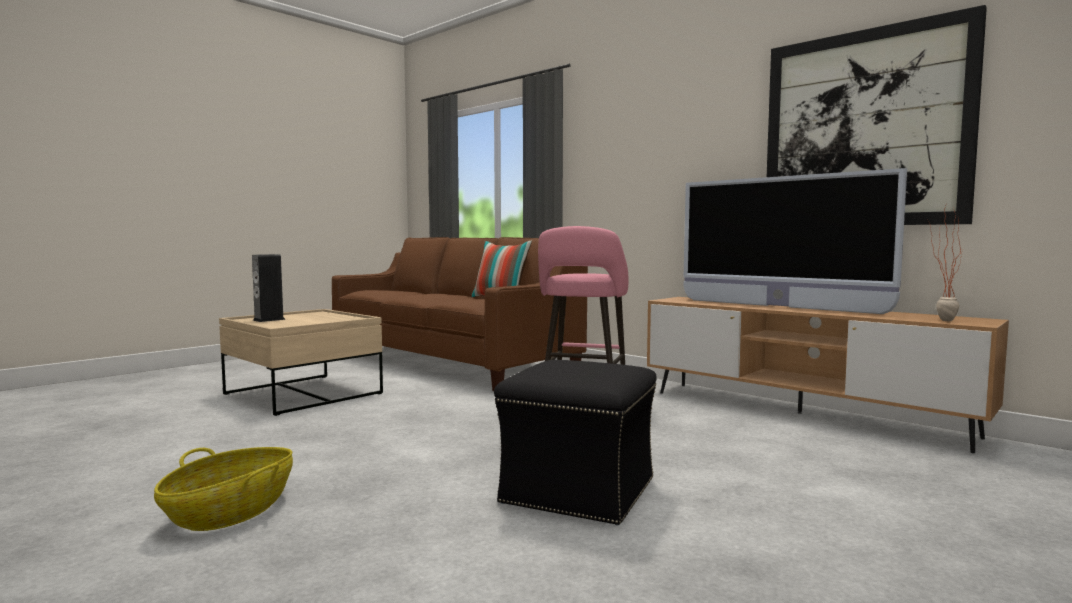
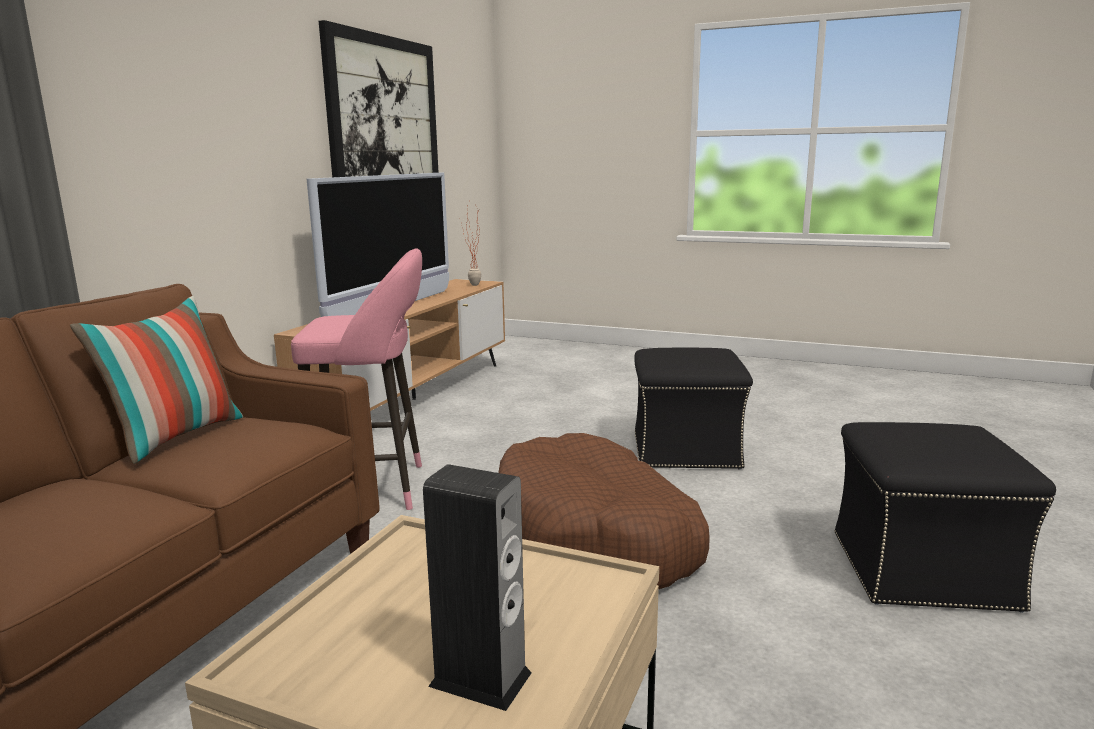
camera: 110 degrees left, 10 degrees up
(231, 512) = (920, 570): basket -> black ottoman
(441, 430) = (595, 540): none -> brown dog bed

